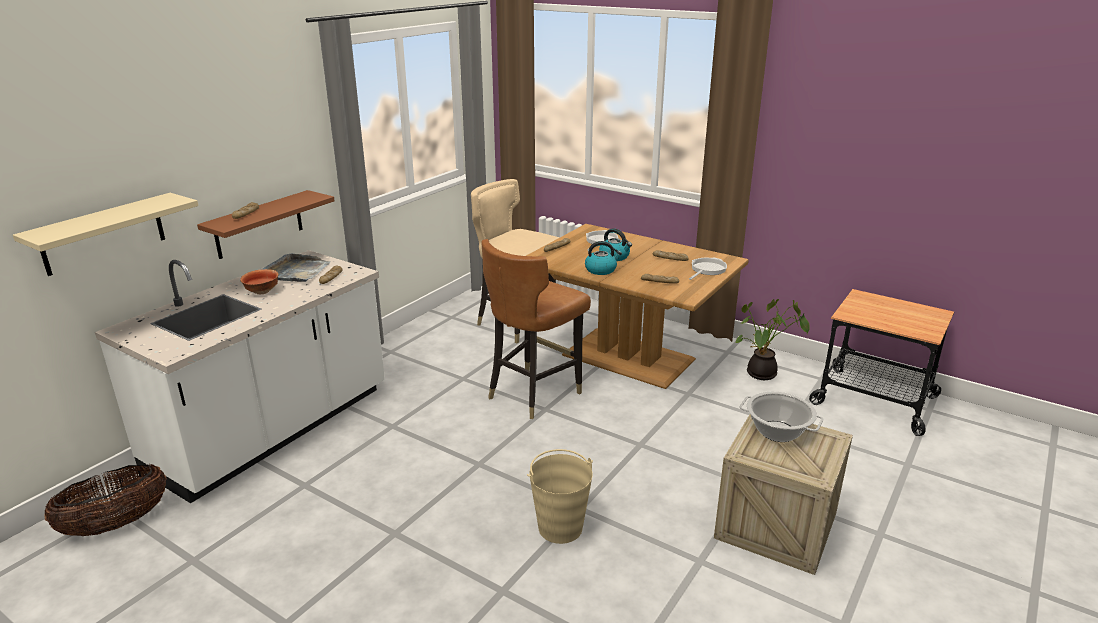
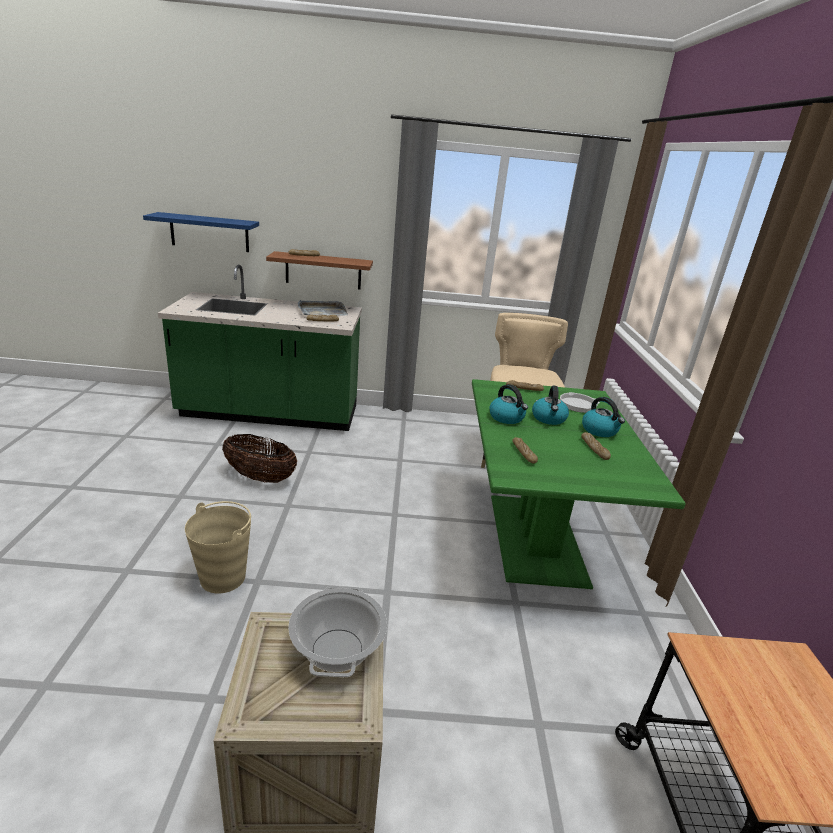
camera: 55 degrees right, 0 degrees up
(103, 234) = (209, 232): beige shelf -> blue shelf
(116, 524) = (150, 404): basket -> basket (260, 477)
(262, 292) = (280, 310): bowl -> none
(273, 430) = (270, 413): white counter -> green counter
(533, 393) = (413, 500): brown chair -> none
(628, 358) = (534, 538): brown dining table -> green dining table
(646, 247) = (600, 430): none -> kettle
(707, 270) = (602, 477): frying pan -> none
(761, 375) = (629, 661): potted plant -> none

